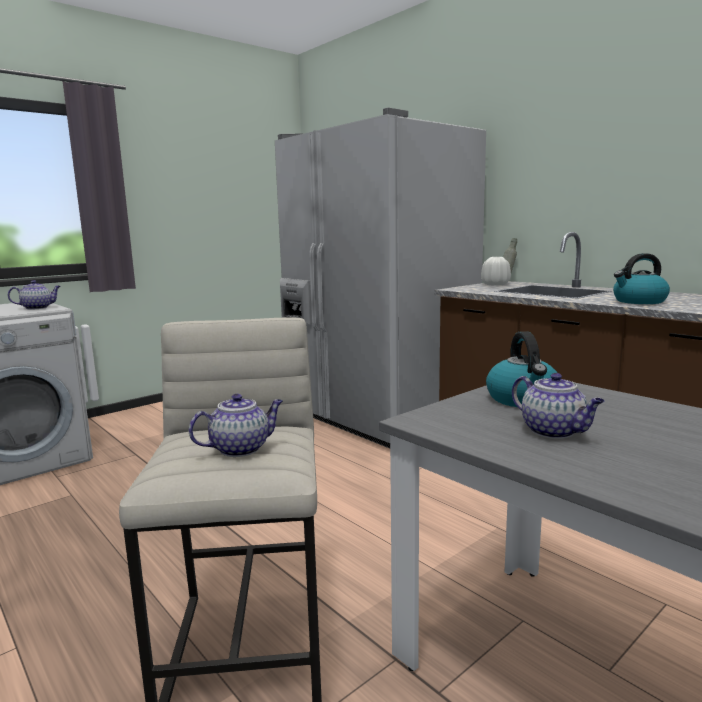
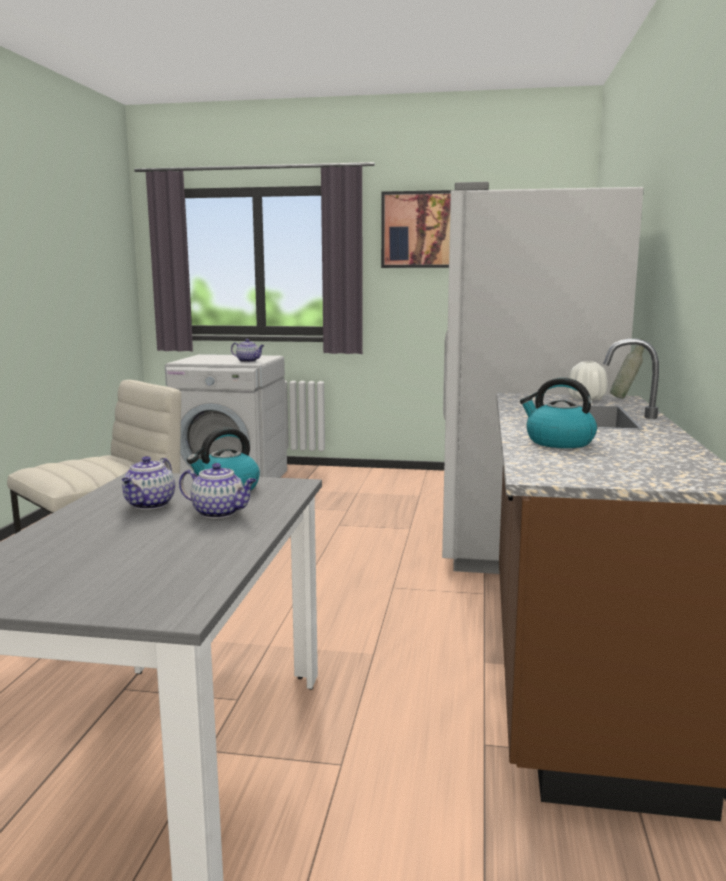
camera: 50 degrees right, 0 degrees up
(168, 161) = (418, 230): none -> picture
(241, 448) = (79, 466): teapot -> teapot (220, 513)

